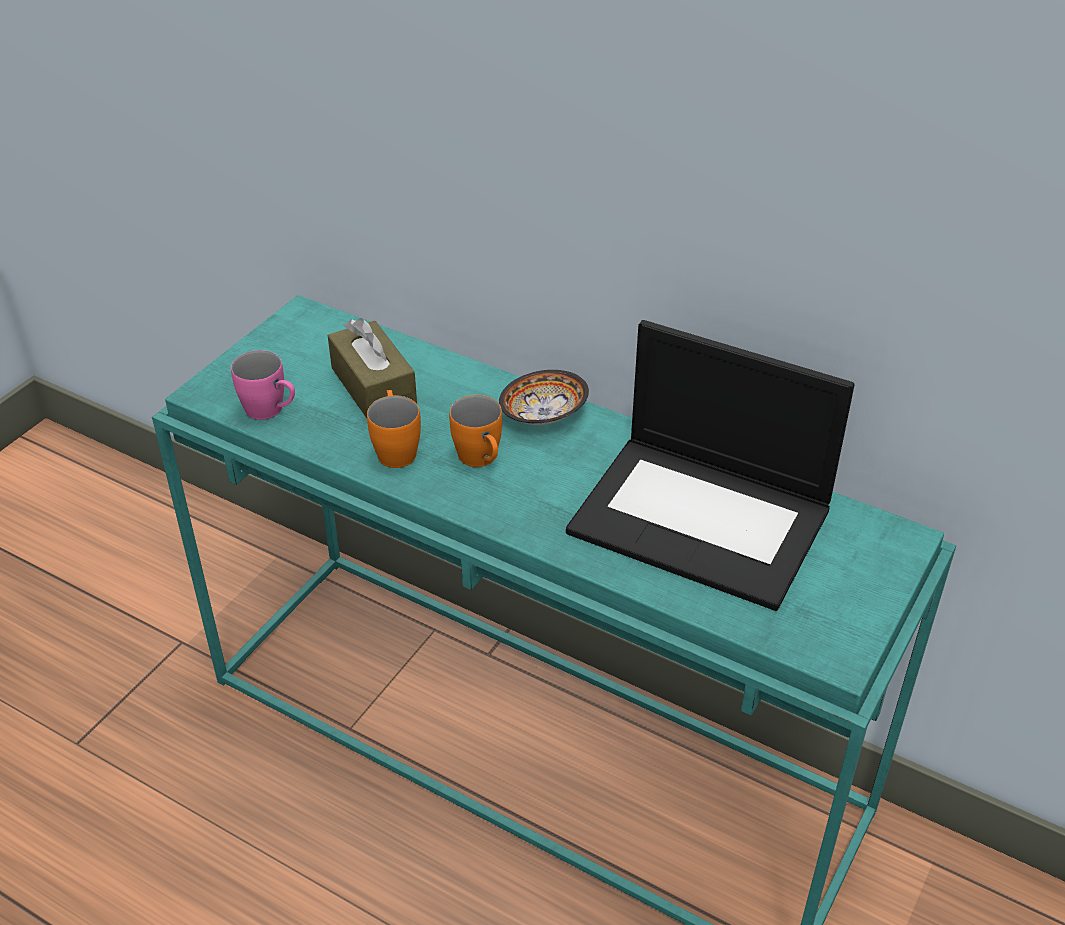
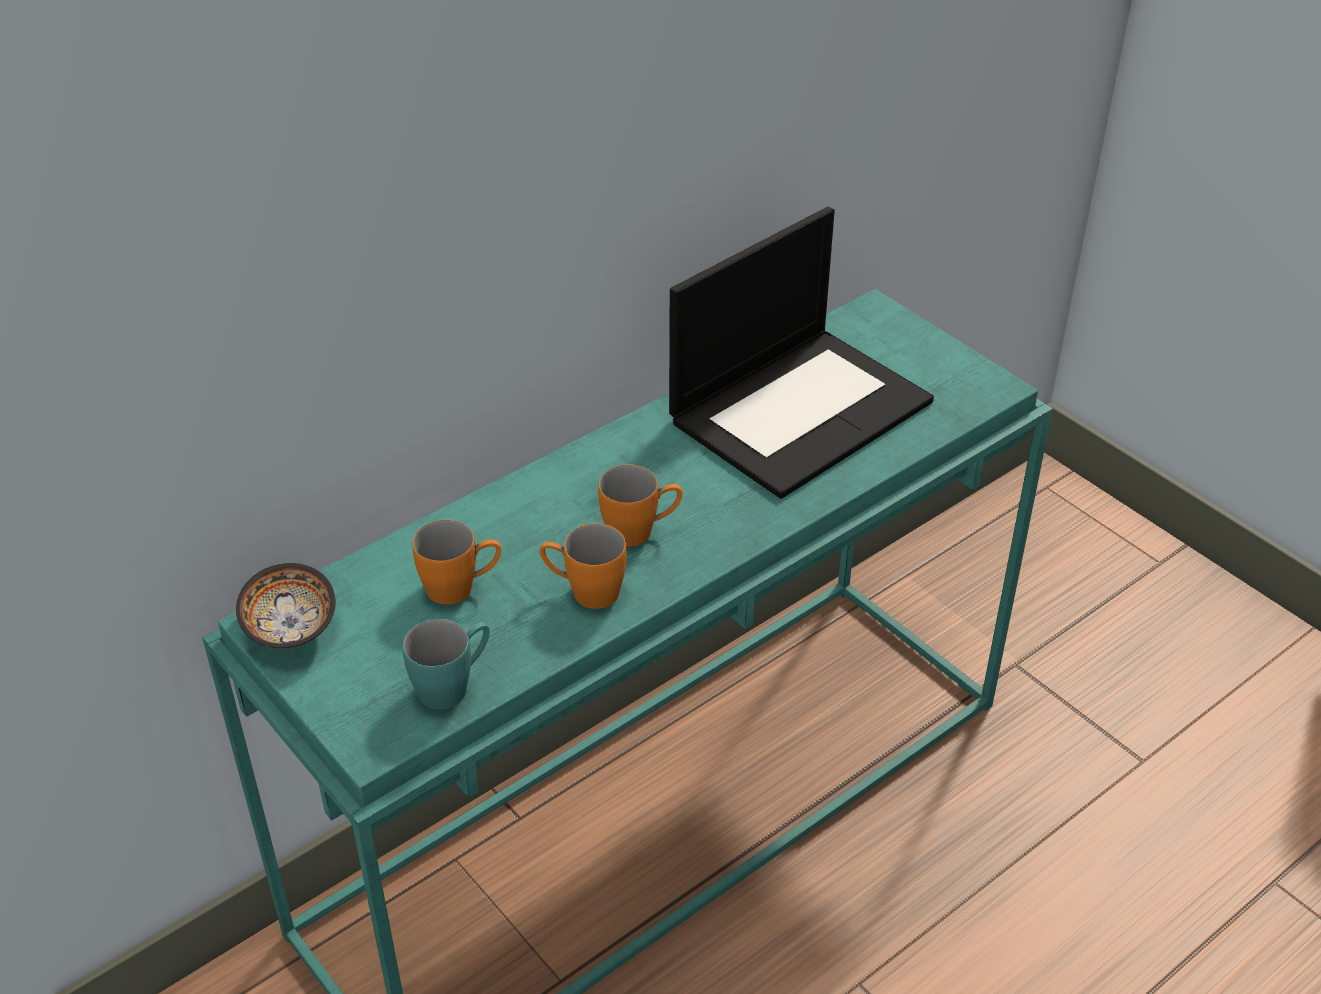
camera: 70 degrees left, 0 degrees up
(271, 411) = (453, 685): pink mug -> turquoise mug
(373, 386) = (461, 587): brown tissue box -> orange mug
(546, 416) = (595, 468): bowl -> bowl (292, 625)

